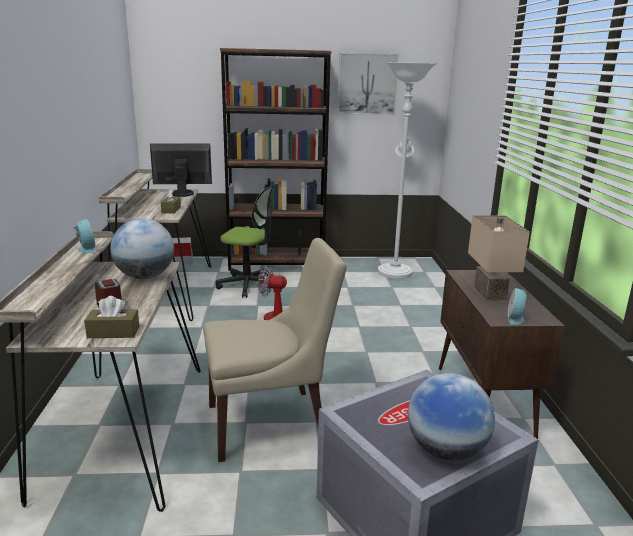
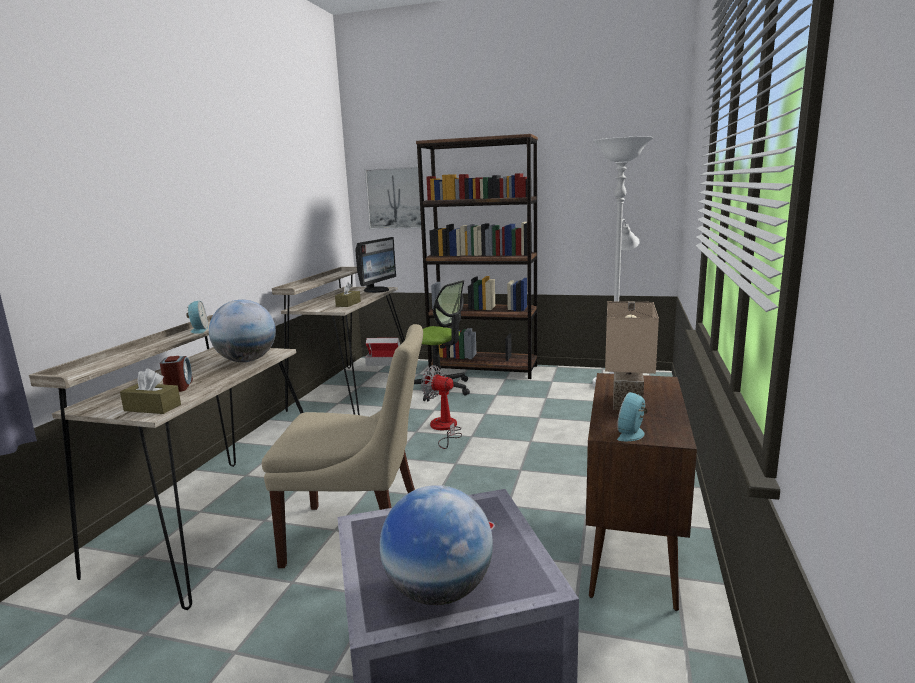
camera: 20 degrees right, 5 degrees down
(182, 193) = (377, 290): monitor -> monitor turned 105 degrees clockwise
(367, 84) = (584, 170): picture -> picture (395, 198)

